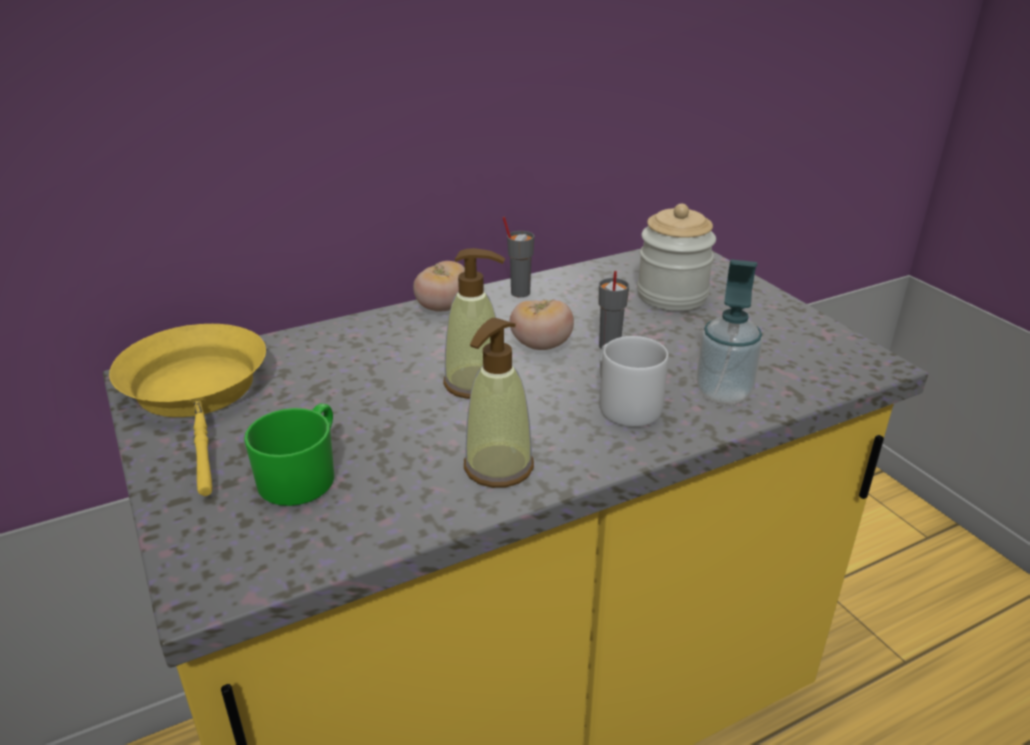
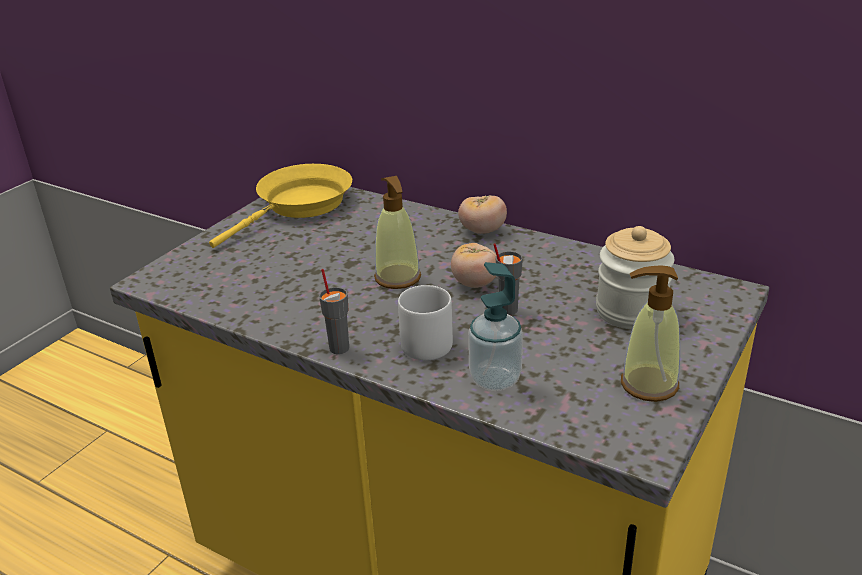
camera: 60 degrees right, 0 degrees up
(303, 475) = (253, 265): green mug -> none
(498, 467) = (312, 320): soap dispenser -> soap dispenser (648, 384)
(519, 292) = (543, 248): grey cup -> grey cup (339, 347)

